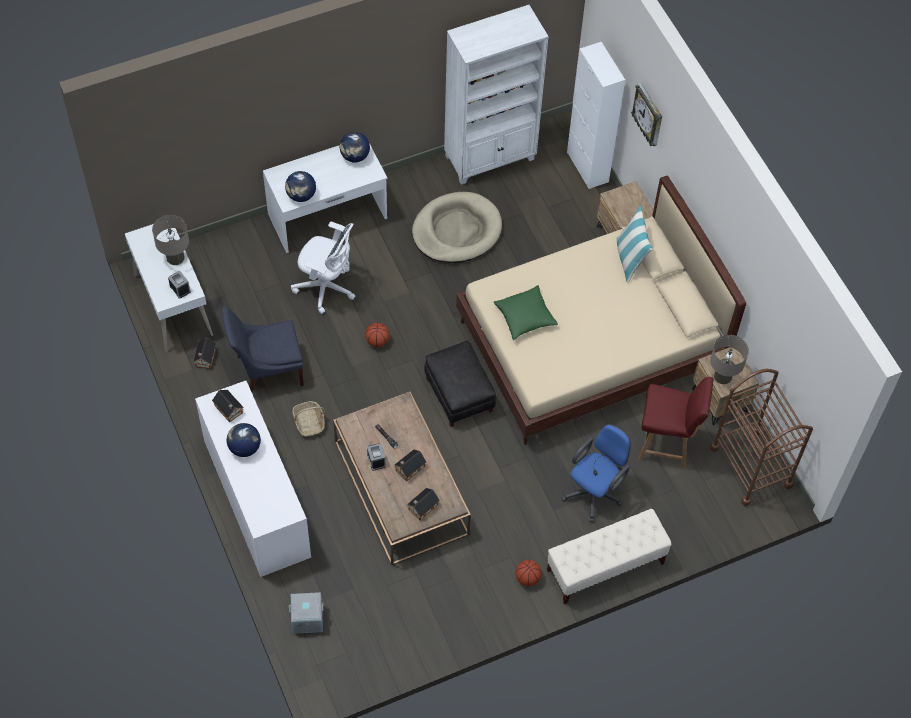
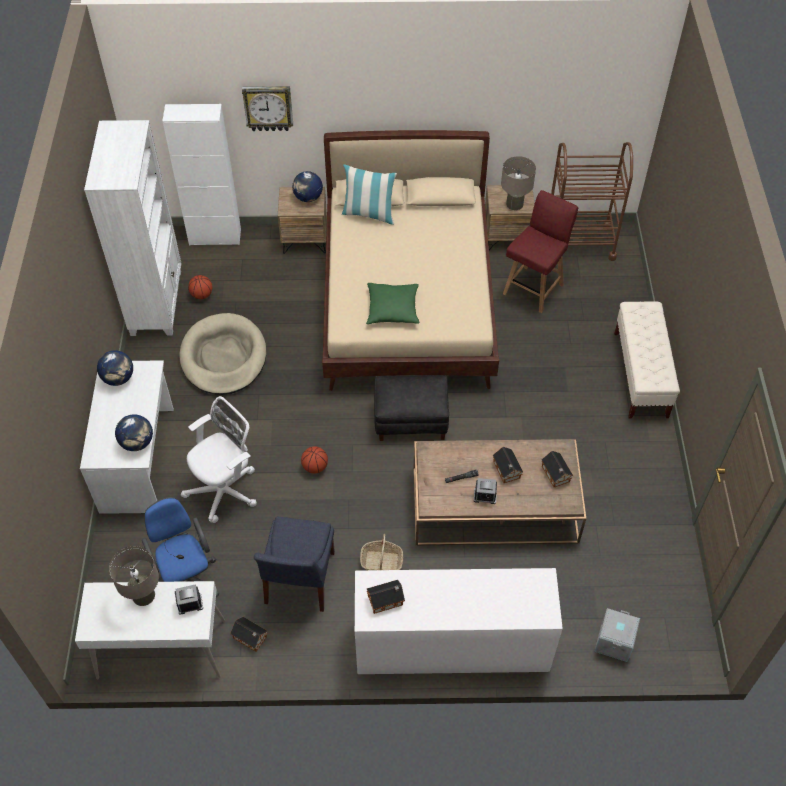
camera: 65 degrees left, 5 degrees down
(244, 448) = (443, 600): globe -> globe (308, 198)
(527, 578) = (632, 436): basketball -> basketball (201, 295)
(595, 492) = (561, 354): blue office chair -> blue office chair (187, 577)

